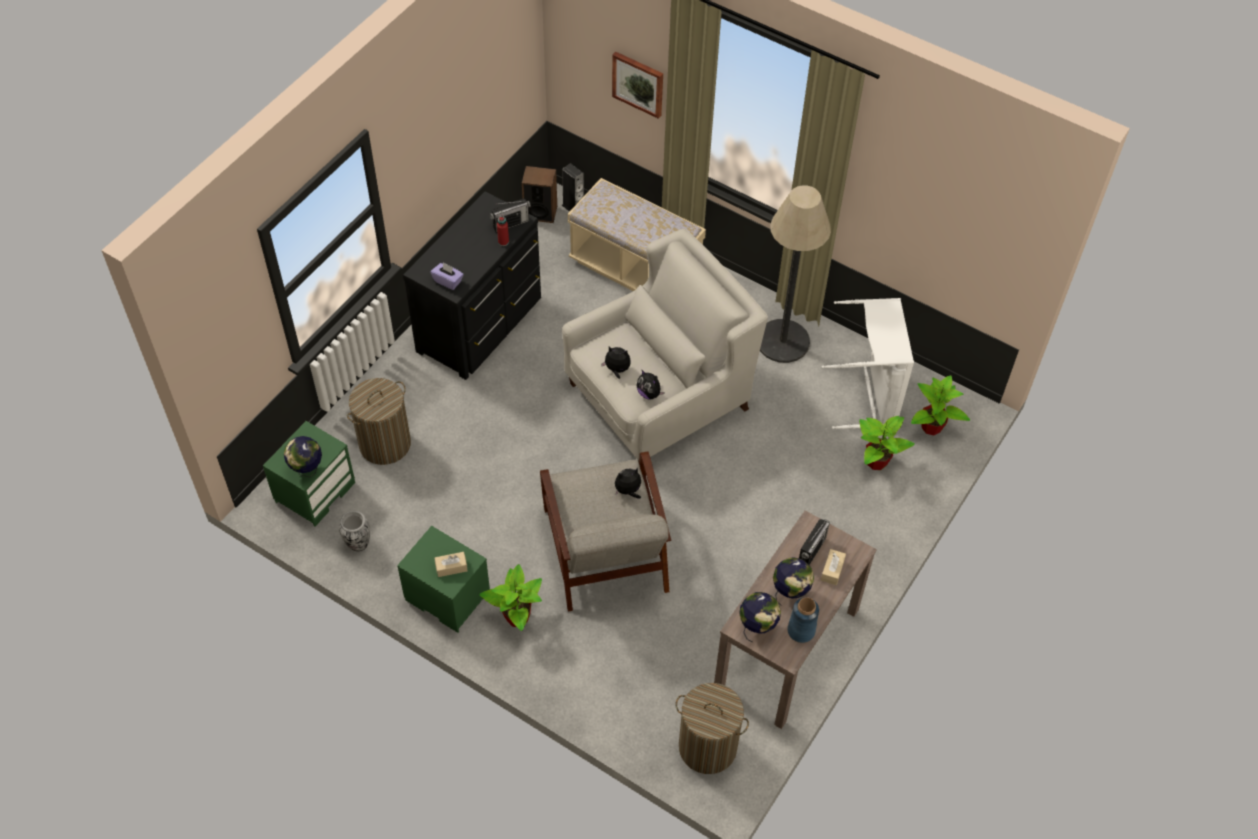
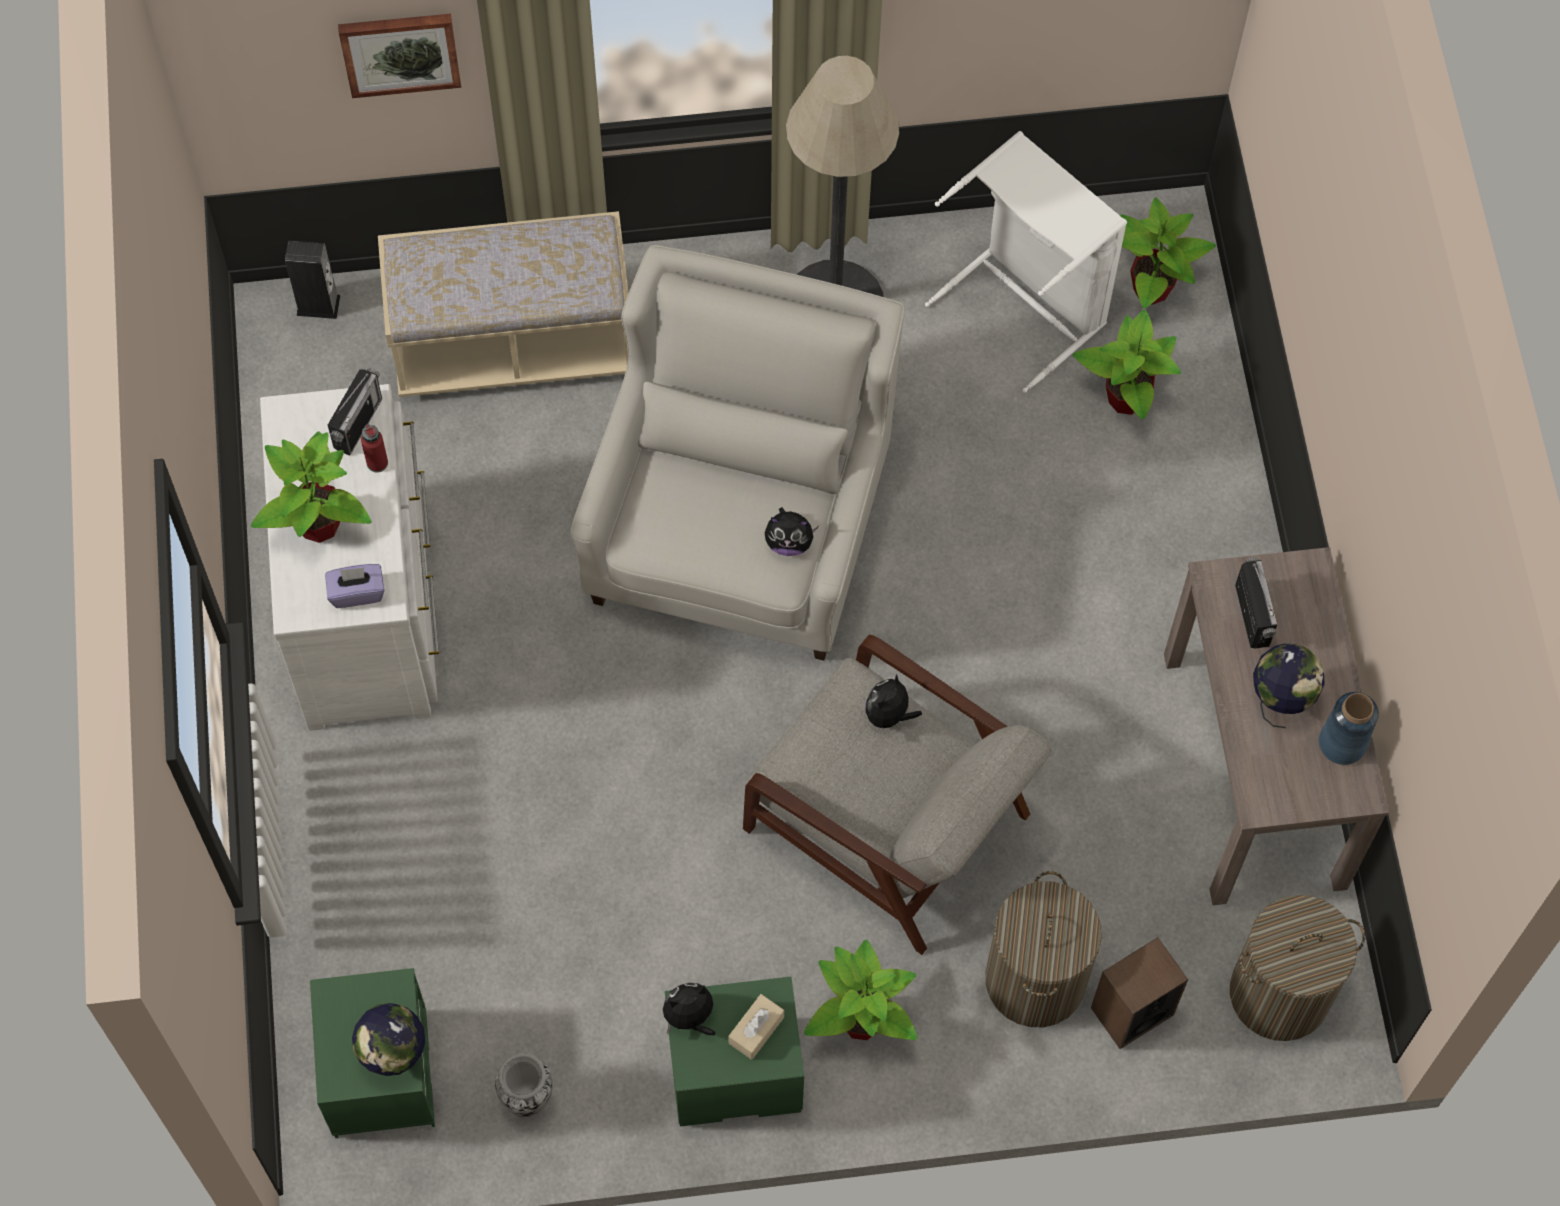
camera: 40 degrees left, 10 degrees up
(385, 443) = (409, 914): laundry basket -> laundry basket (1035, 979)
(458, 249) = (319, 526): none -> potted plant
(482, 324) = (368, 607): black dresser -> white dresser
(540, 212) = (275, 352): speaker -> speaker (1131, 1011)
(617, 370) = (708, 540): plush toy -> plush toy (689, 1017)
(757, 627) = (1284, 784): globe -> none
(832, 570) = (1303, 623): beige tissue box -> none

